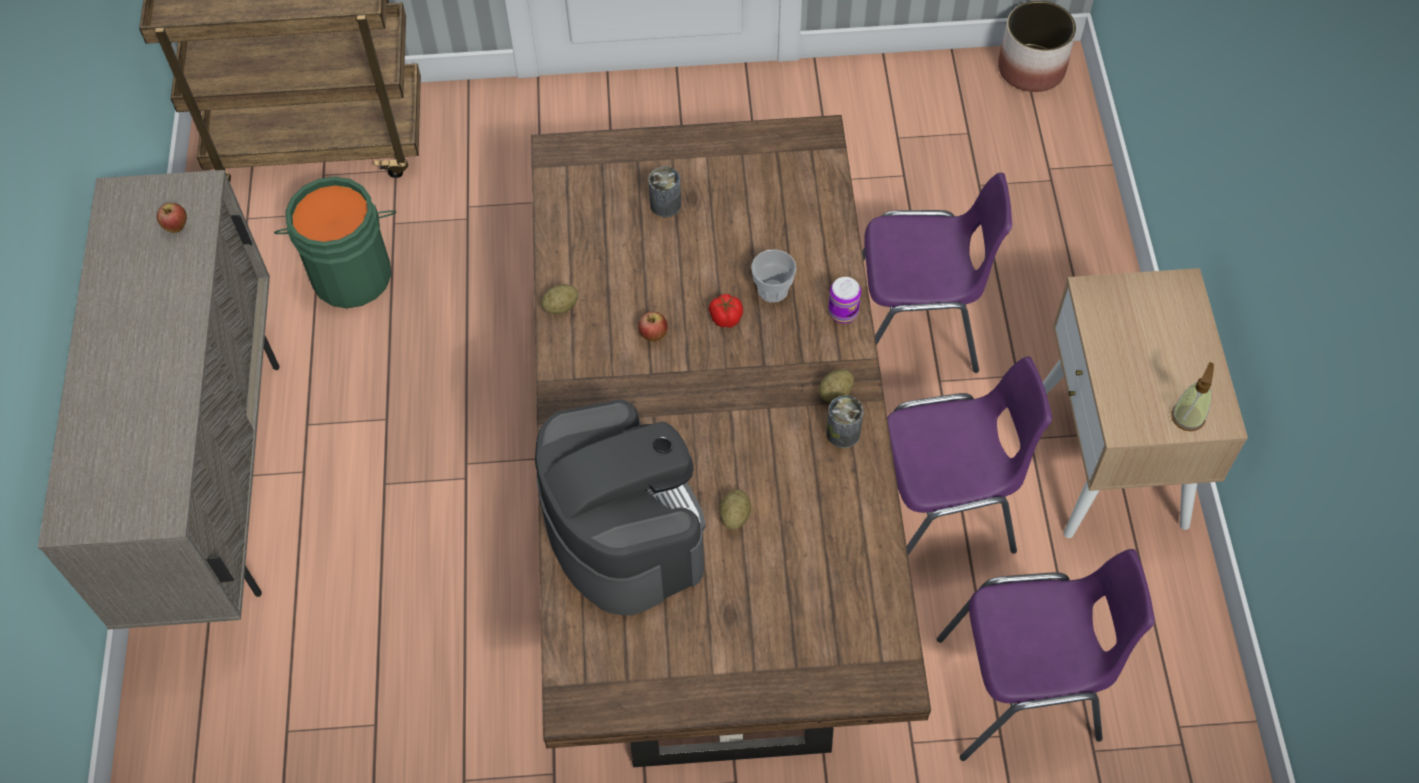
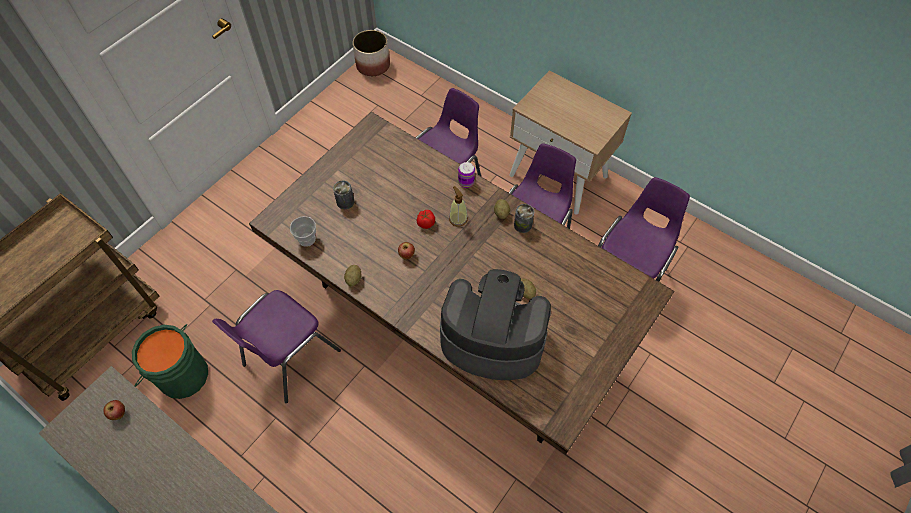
camera: 50 degrees left, 0 degrees up
(476, 365) = (289, 358): none -> purple chair
(773, 290) = (430, 197): cup -> cup (307, 239)
(1188, 417) = (607, 122): soap dispenser -> soap dispenser (458, 219)

